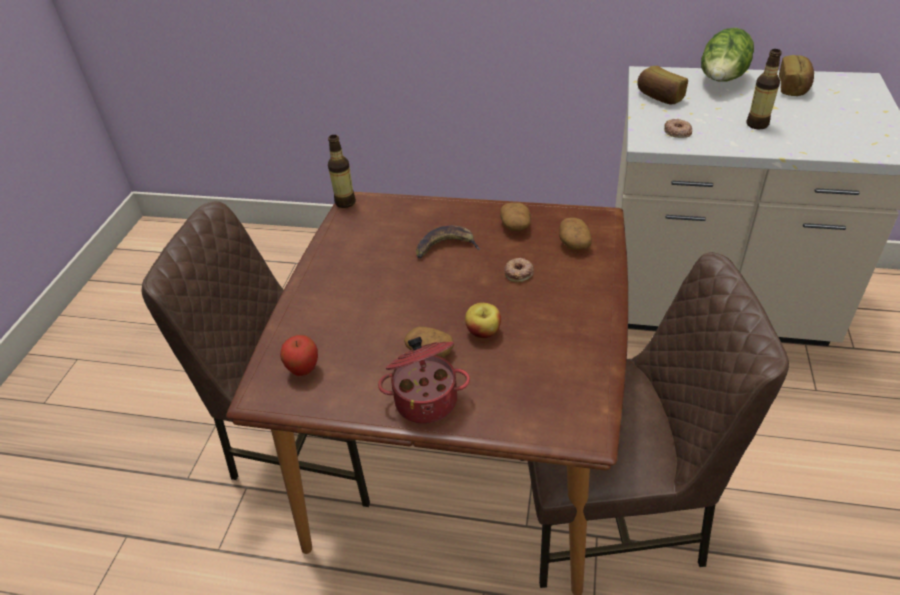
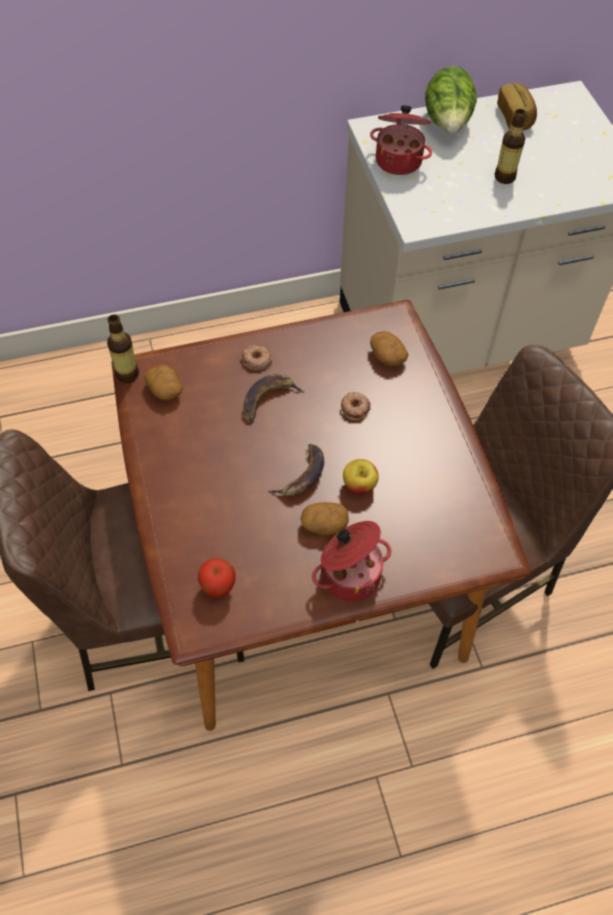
camera: 30 degrees left, 15 degrees up
(436, 309) = (302, 476): none -> banana
(515, 226) = (322, 352): potato -> potato (165, 390)
(659, 97) = (399, 160): bread -> cooking pot
(677, 132) = (438, 205): donut -> donut (257, 360)

